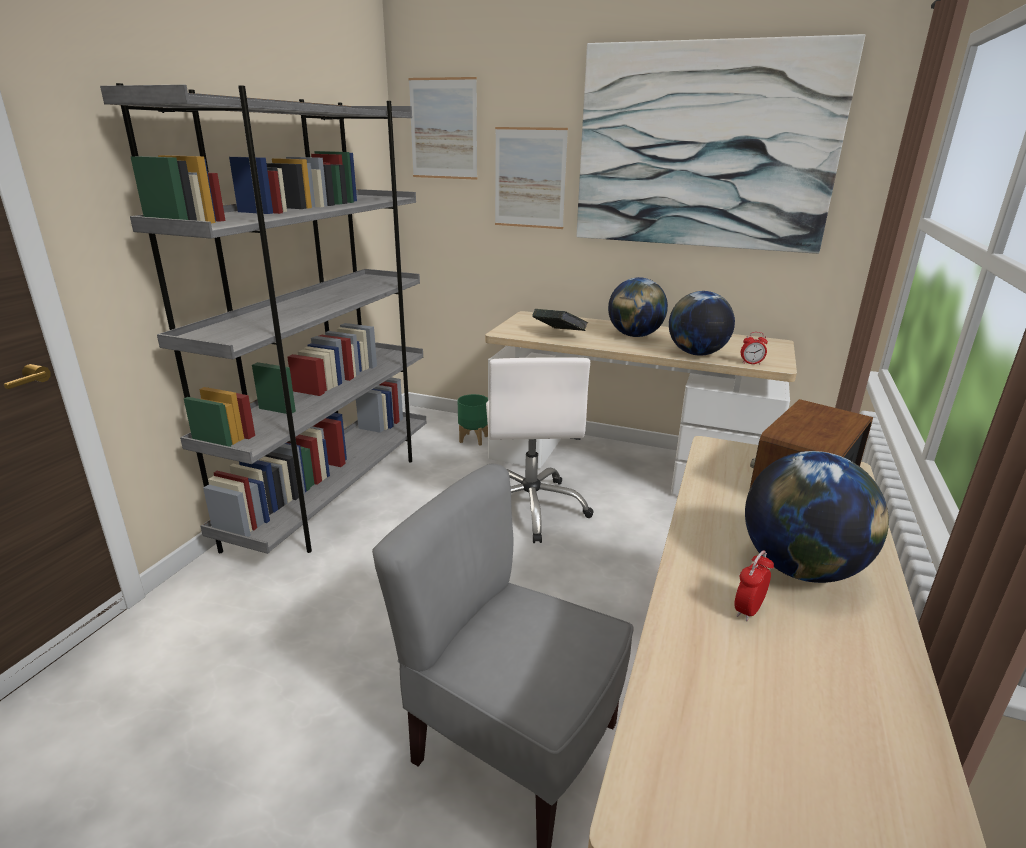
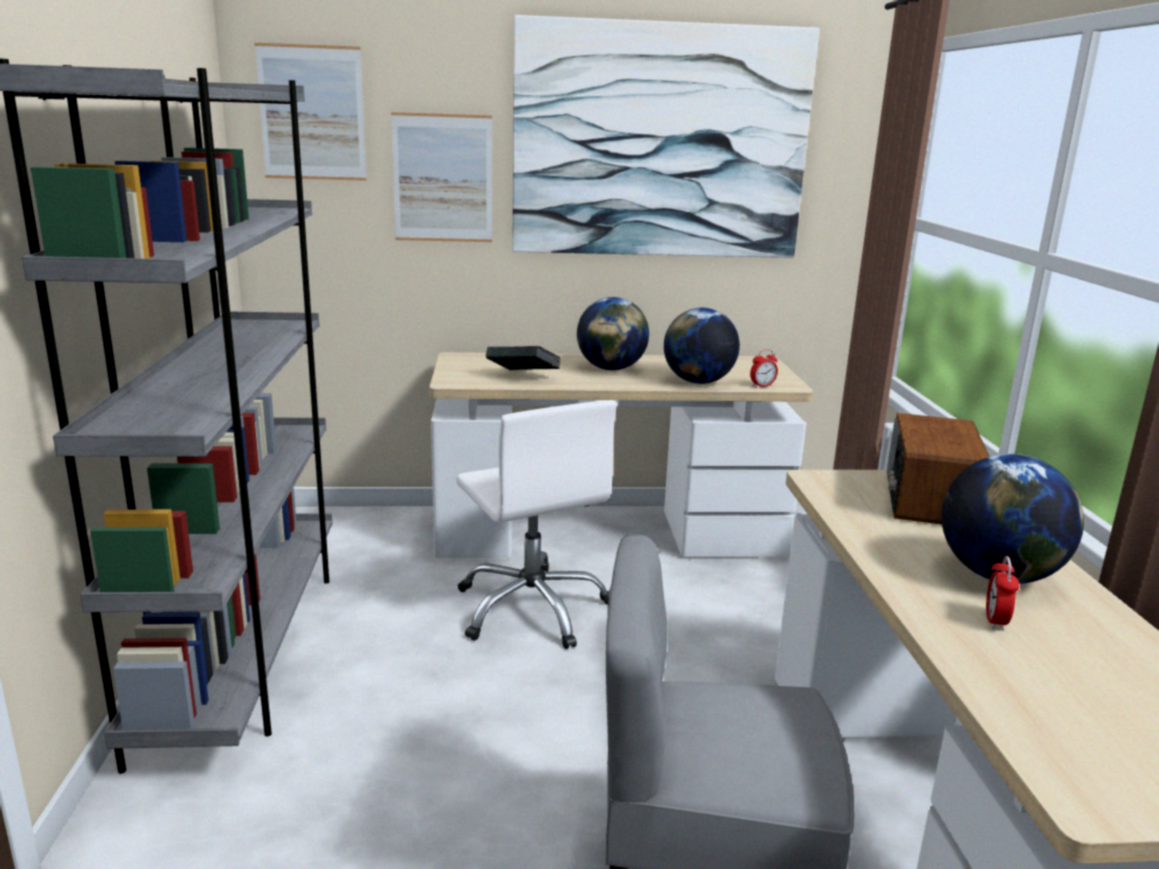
camera: 25 degrees left, 5 degrees down
(474, 439) = (394, 536): green planter -> none

